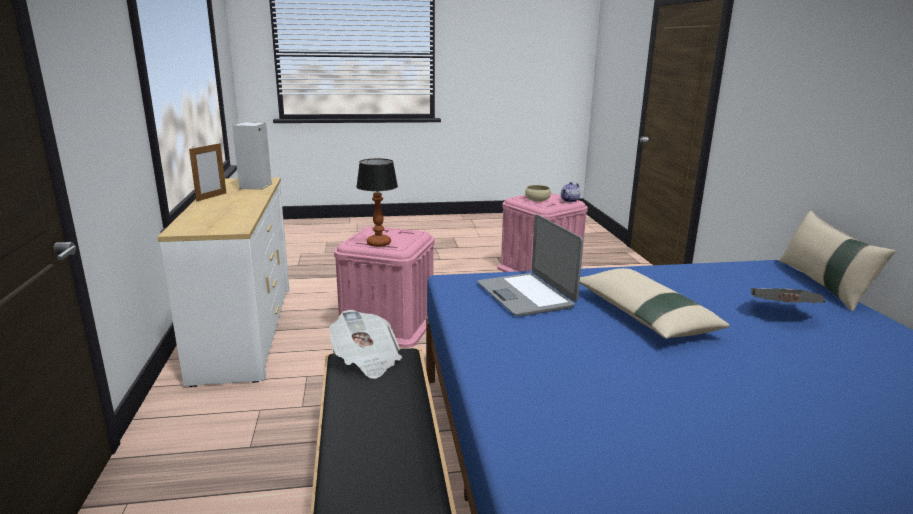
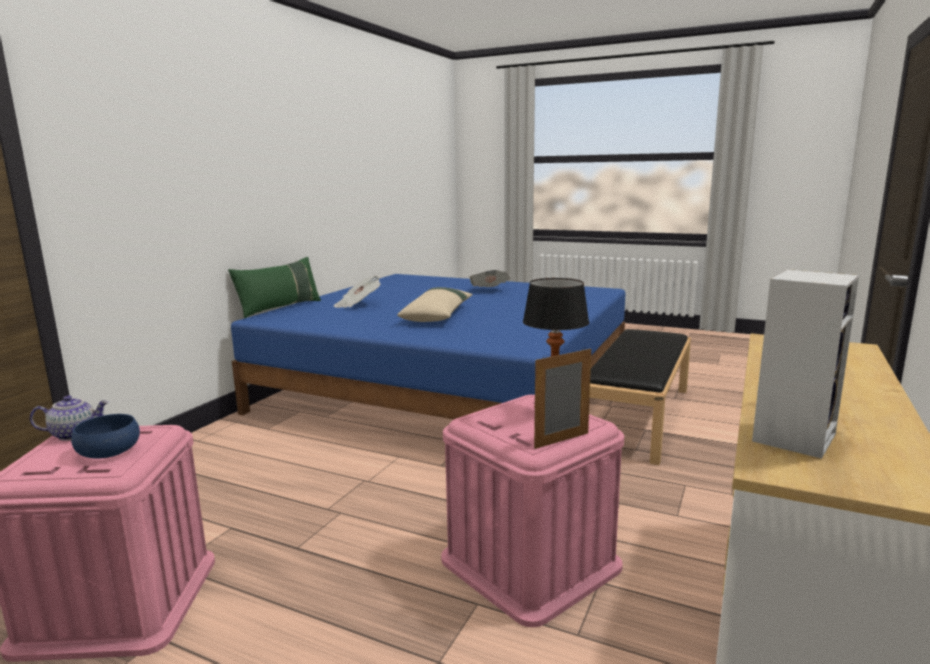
camera: 145 degrees left, 5 degrees down
(211, 197) = (881, 412): picture frame -> picture frame (561, 440)
(366, 360) = (633, 371): newspaper -> newspaper (489, 290)
(526, 295) = (487, 333): laptop -> none
(537, 200) = (108, 451): beige bowl -> blue bowl
(823, 285) = (280, 308): beige pillow -> green pillow

